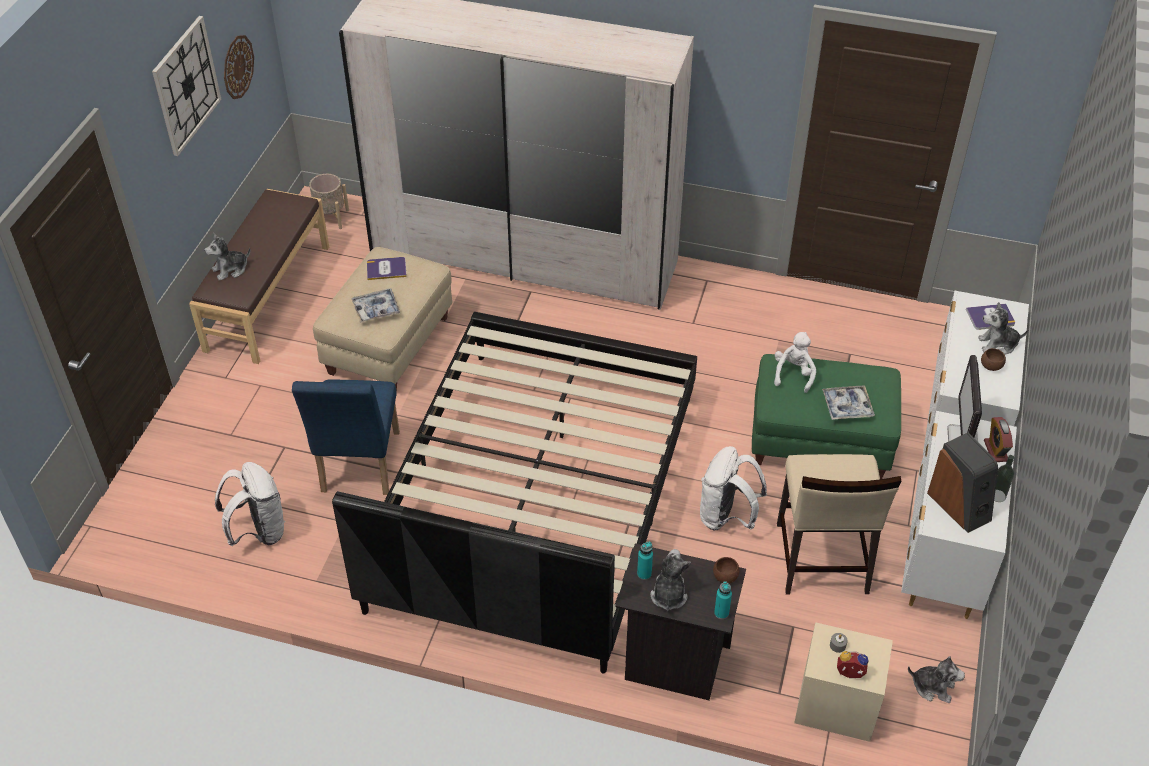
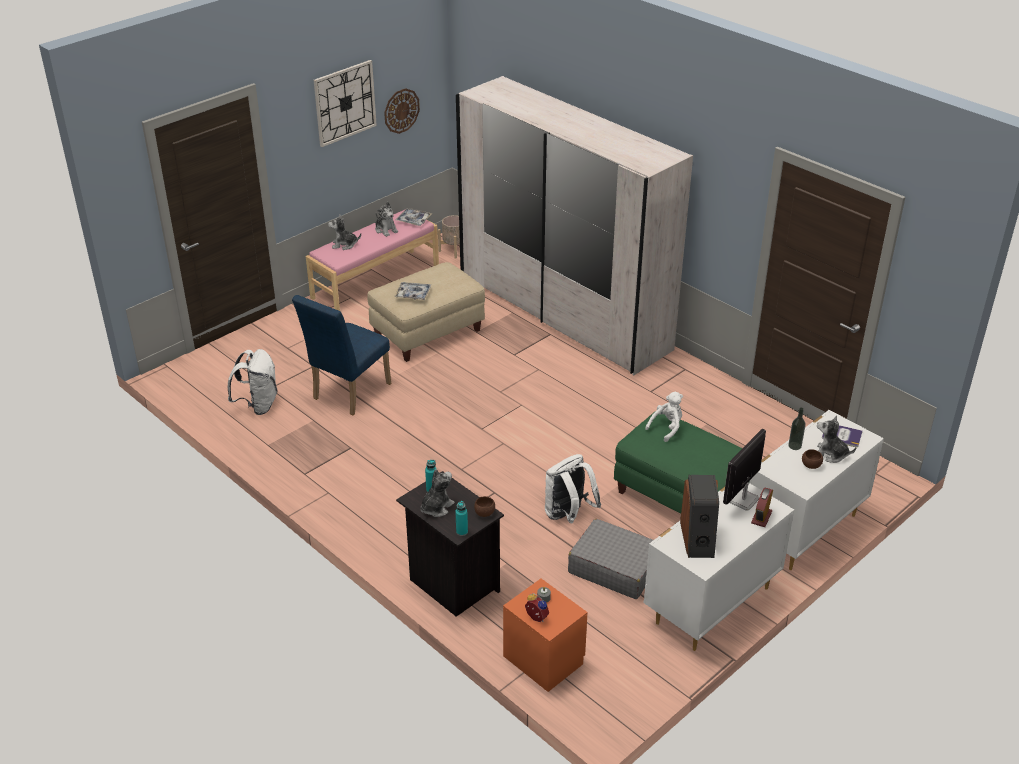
camera: 30 degrees right, 10 degrees down
(267, 297) = (375, 281): brown bench -> pink bench
(386, 269) = (440, 274): book -> none
(534, 499) = (444, 454): black bed -> none
(821, 559) = (614, 568): beige chair -> grey suitcase
(836, 704) = (544, 659): beige nightstand -> orange nightstand
(847, 406) = (688, 461): tray -> tray (413, 220)
(932, 687) = (627, 680): plush toy -> plush toy (386, 230)
(997, 495) = (734, 544): bottle -> bottle (794, 446)

